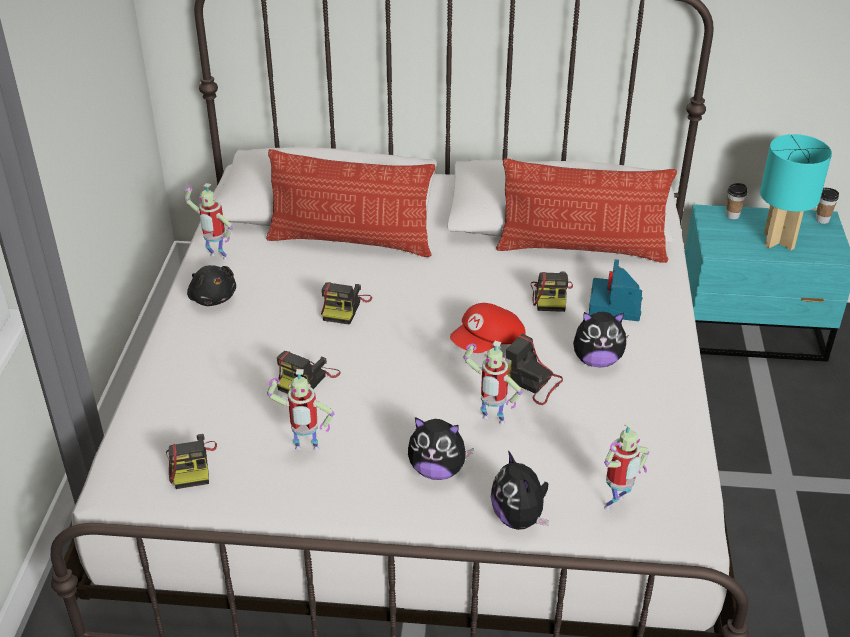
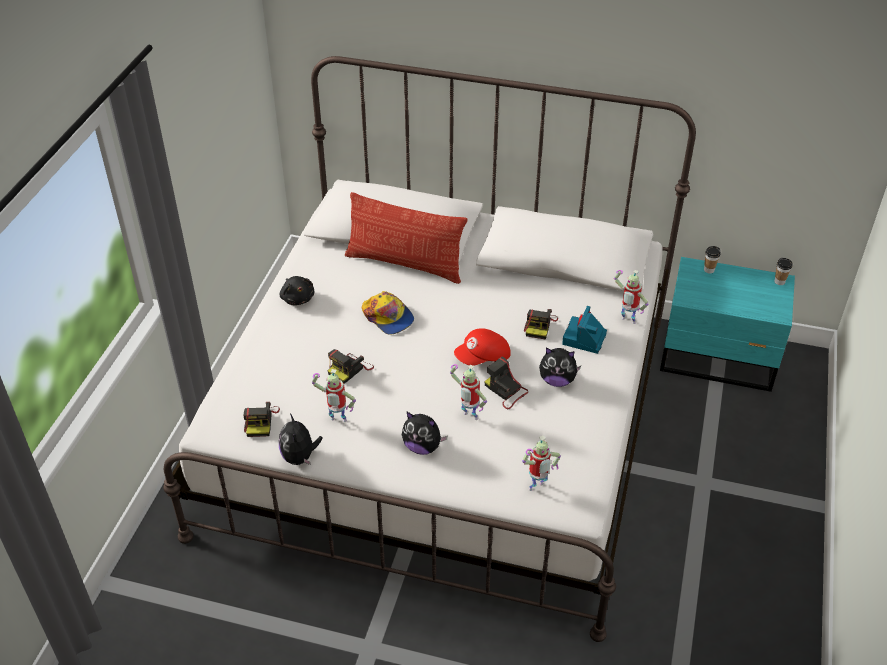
camera: 10 degrees right, 5 degrees up
(216, 258) = (306, 267): toy robot -> toy robot (627, 321)
(344, 307) = (388, 317): camera -> cap
(519, 518) = (468, 488): plush toy -> plush toy (300, 457)
(581, 249) = (573, 289): pillow -> none
(778, 241) = (737, 296): turquoise table lamp -> none

